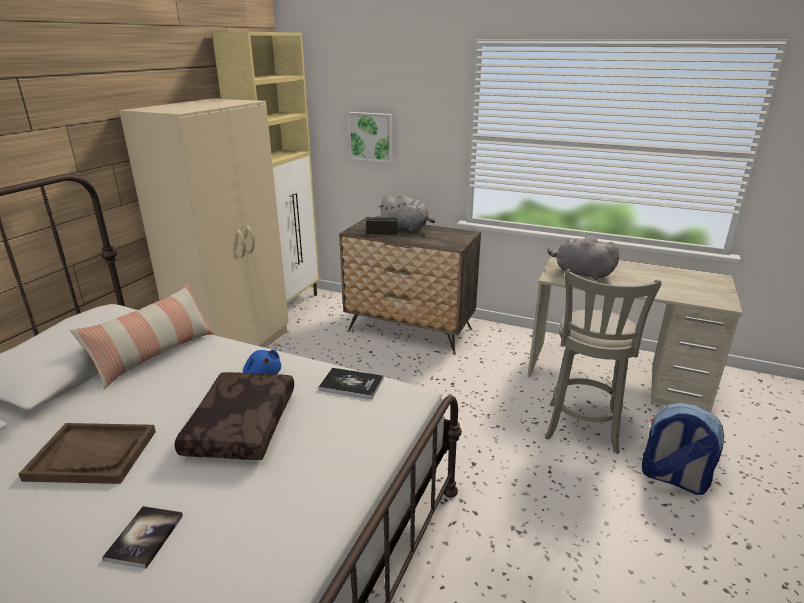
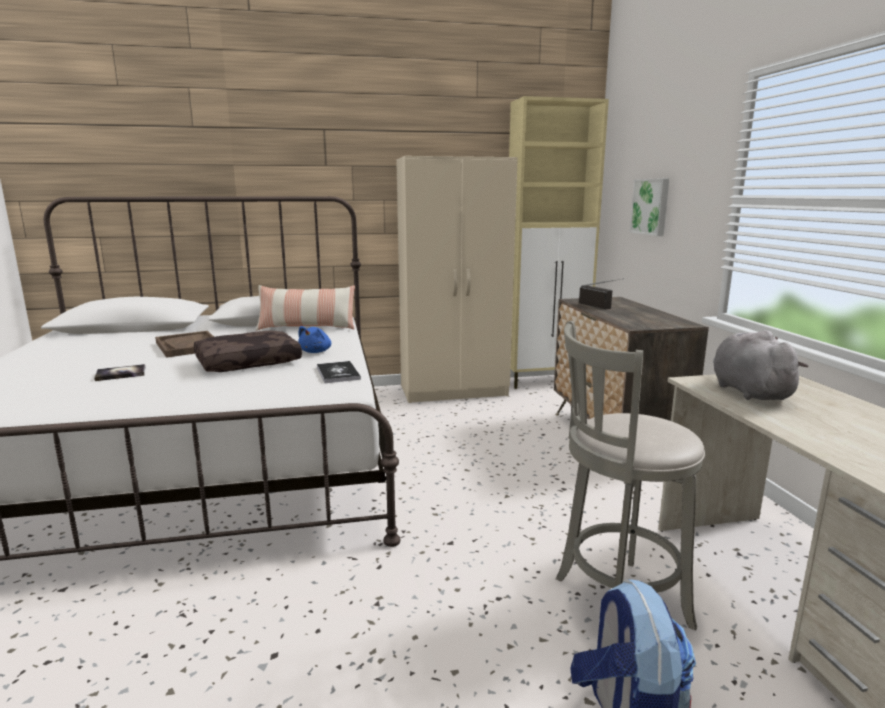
camera: 55 degrees right, 10 degrees down
(406, 228) = (632, 308): grey plush toy -> none

